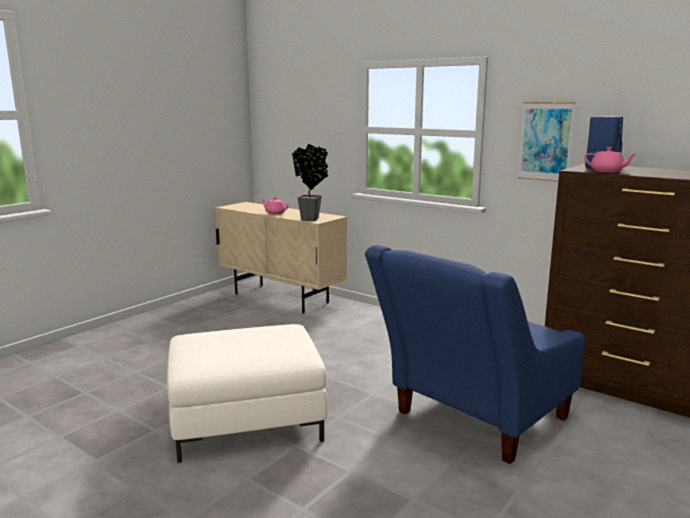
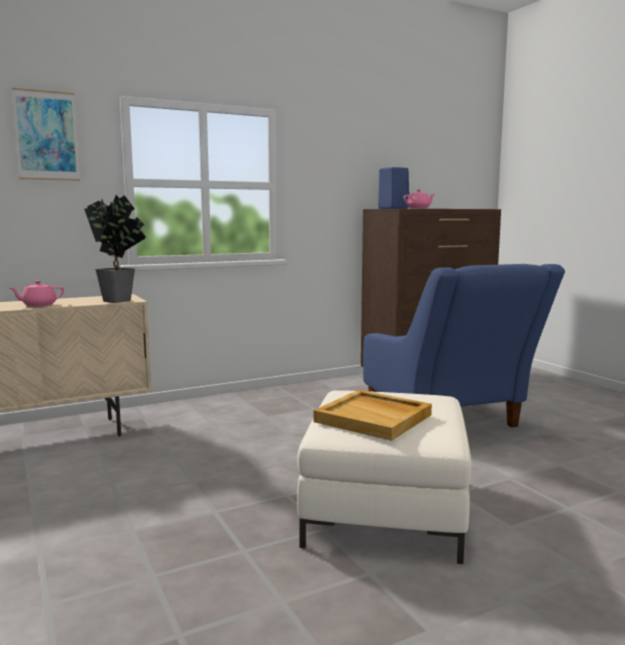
camera: 65 degrees left, 5 degrees down
(222, 343) = (374, 418): none -> beige tray
(545, 141) = (331, 192): picture -> picture (46, 135)

